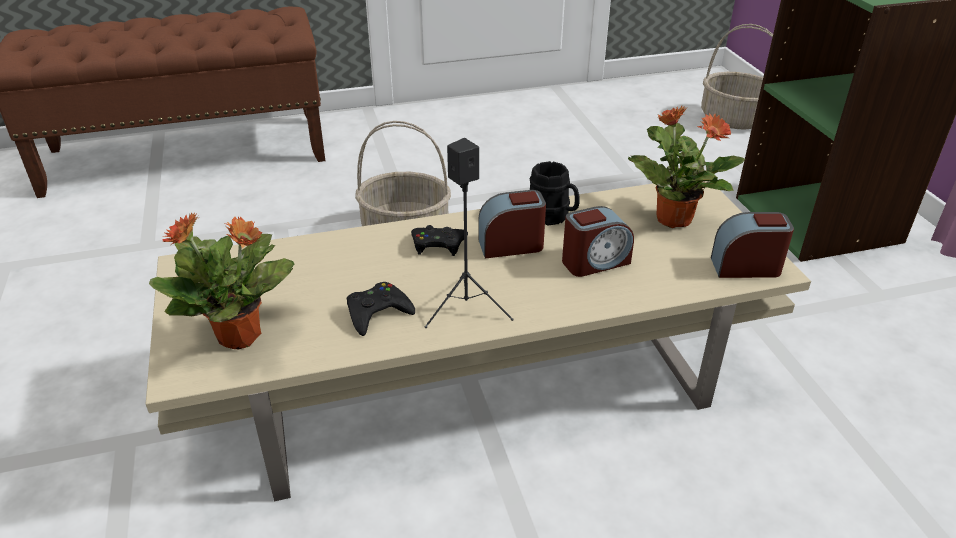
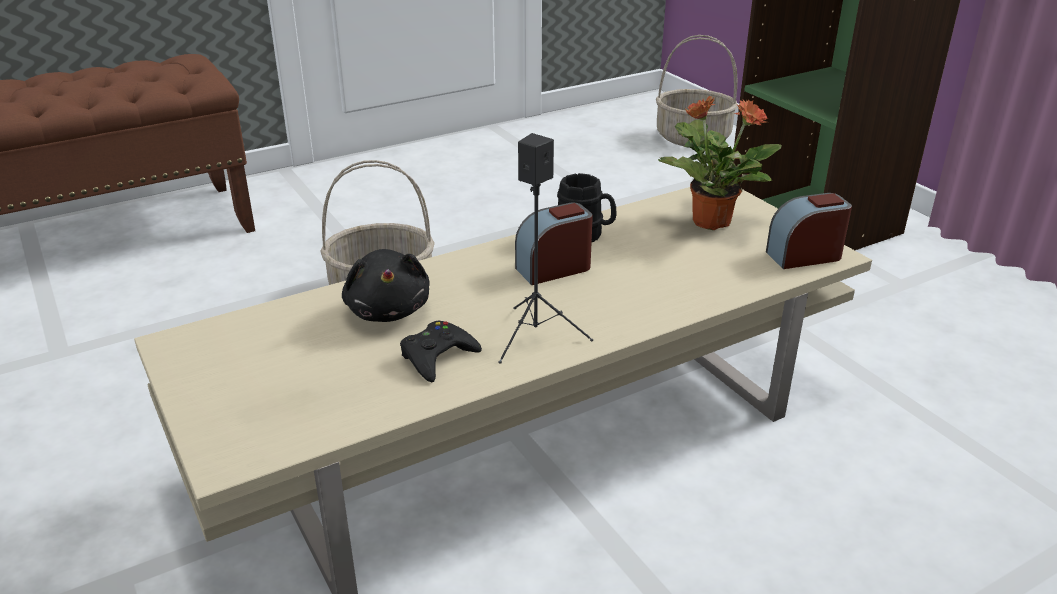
camera: 15 degrees left, 5 degrees down
(241, 336) = (284, 406): potted plant -> none
(357, 263) = (388, 310): none -> black plush toy
(438, 244) = (473, 279): black game controller -> none
(595, 262) = (651, 272): alarm clock -> none

